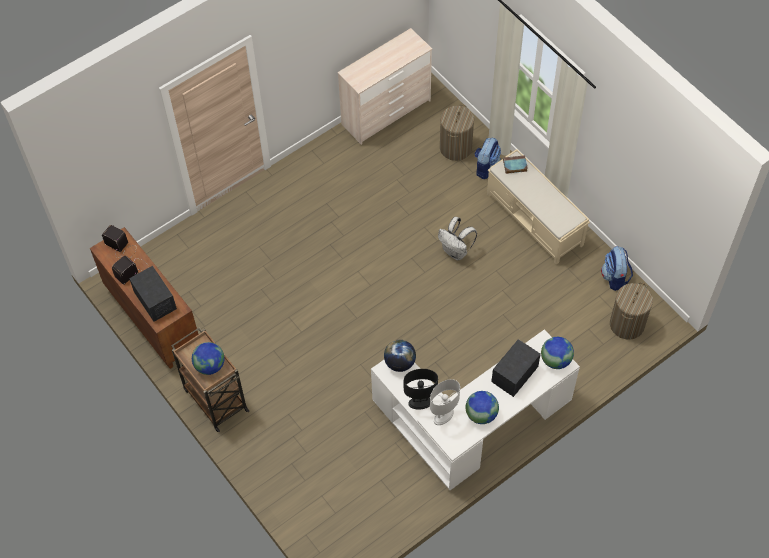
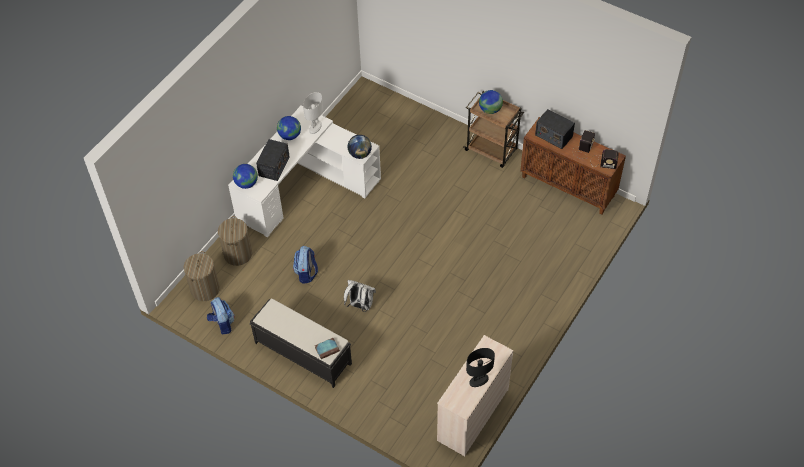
camera: 160 degrees right, 5 degrees down
(420, 403) = (335, 134): black table lamp -> black table lamp (478, 381)
(455, 148) = (395, 399): laundry basket -> laundry basket (238, 254)
(486, 167) = (360, 389): backpack -> backpack (306, 273)
(535, 220) = (302, 353): beige bench -> black bench

